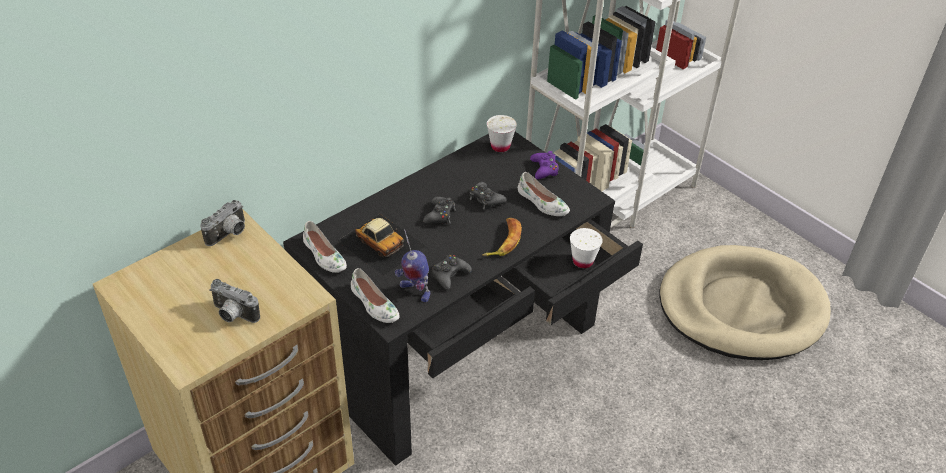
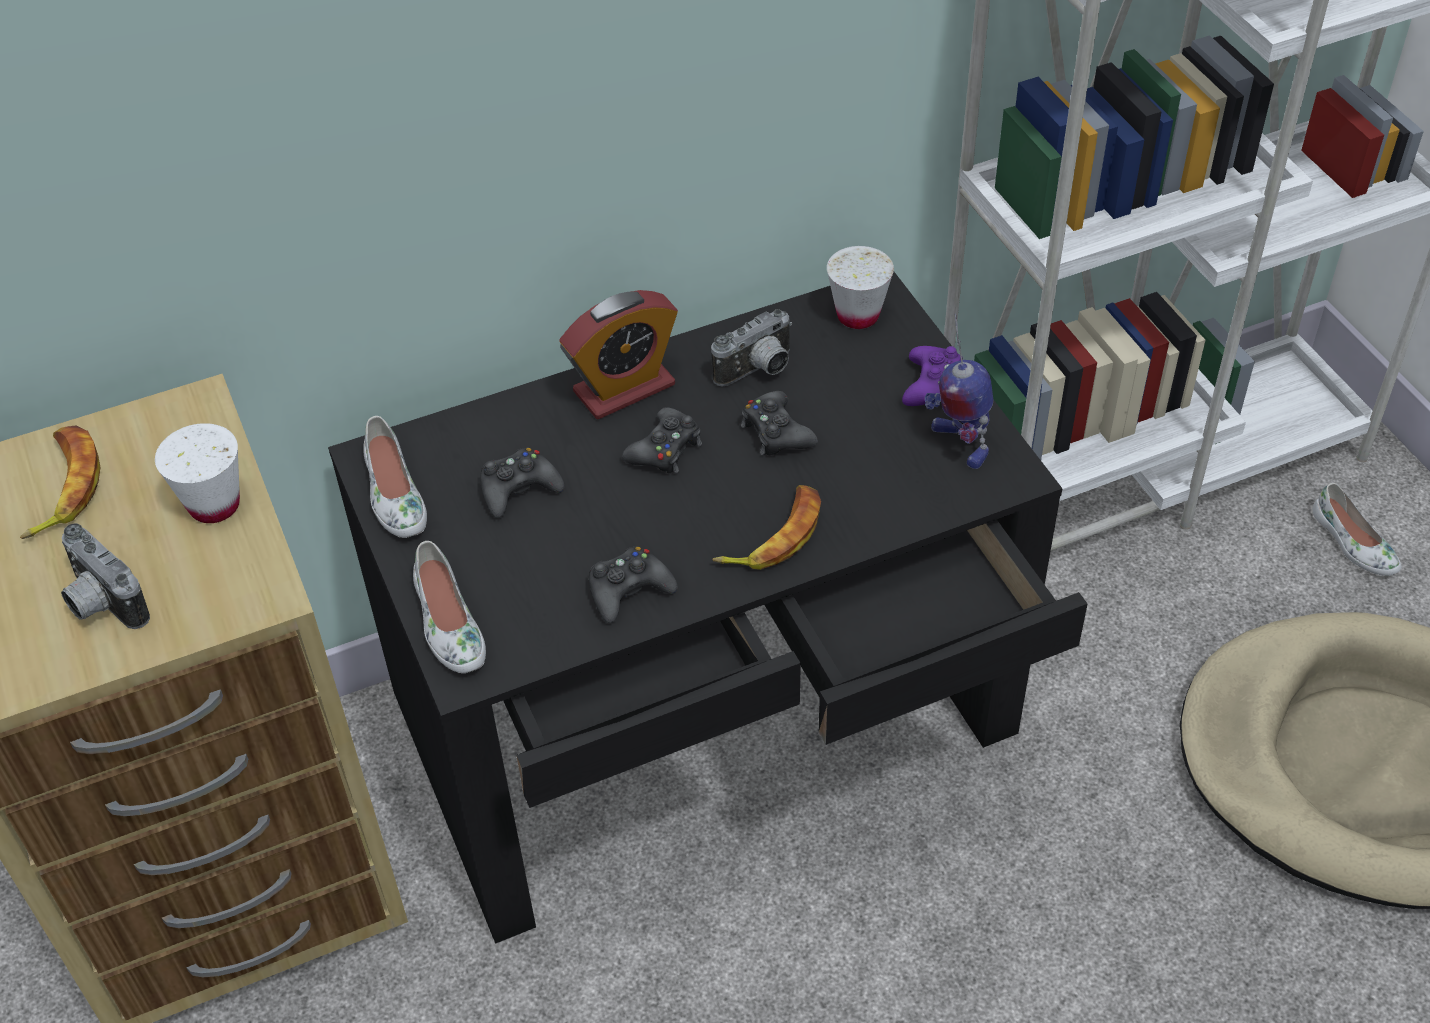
camera: 20 degrees right, 5 degrees up
(189, 270) = (64, 487): none -> banana
(229, 234) = (172, 425): camera -> camera (758, 371)
(381, 243) = (519, 489): toy car -> black game controller
(410, 193) = (624, 388): none -> alarm clock
(414, 291) = (542, 612): toy robot -> toy robot (958, 443)
(542, 203) = (895, 463): white shoe -> white shoe (1353, 543)
(582, 261) = (952, 611): white cup -> white cup (214, 505)

